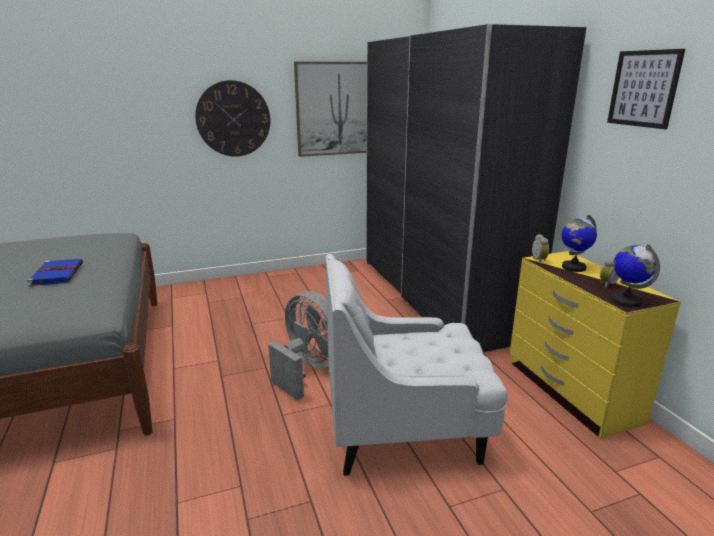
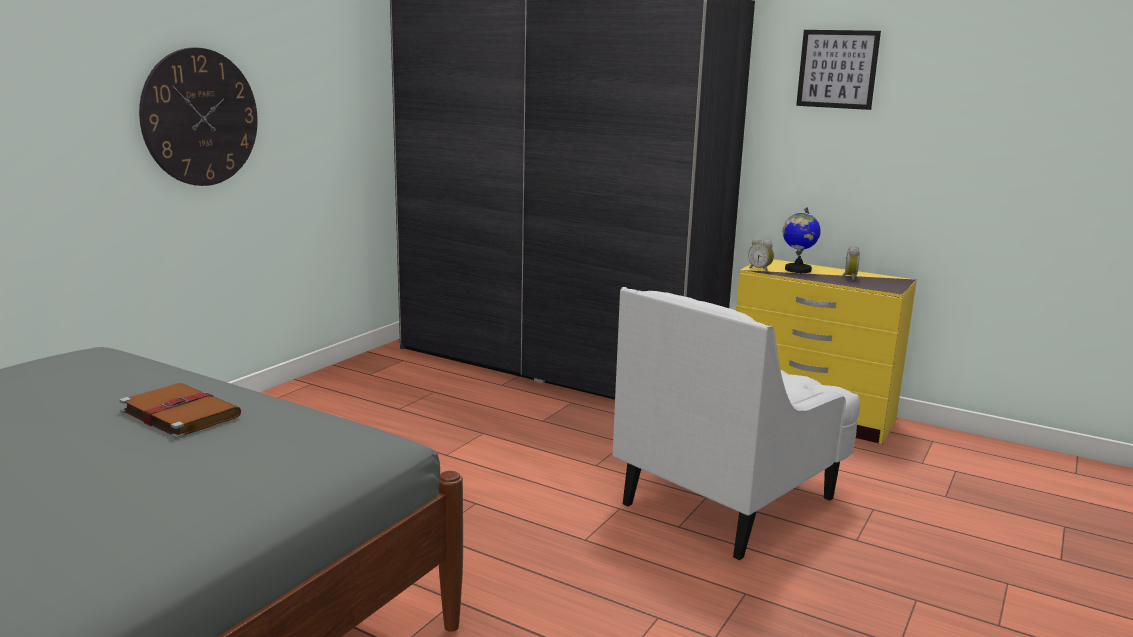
camera: 40 degrees left, 5 degrees down
(57, 274) = (179, 413): blue book -> brown book
(309, 370) = (536, 486): grey fan -> none
(339, 109) = (346, 98): picture -> none
(626, 301) = (886, 287): globe -> none

